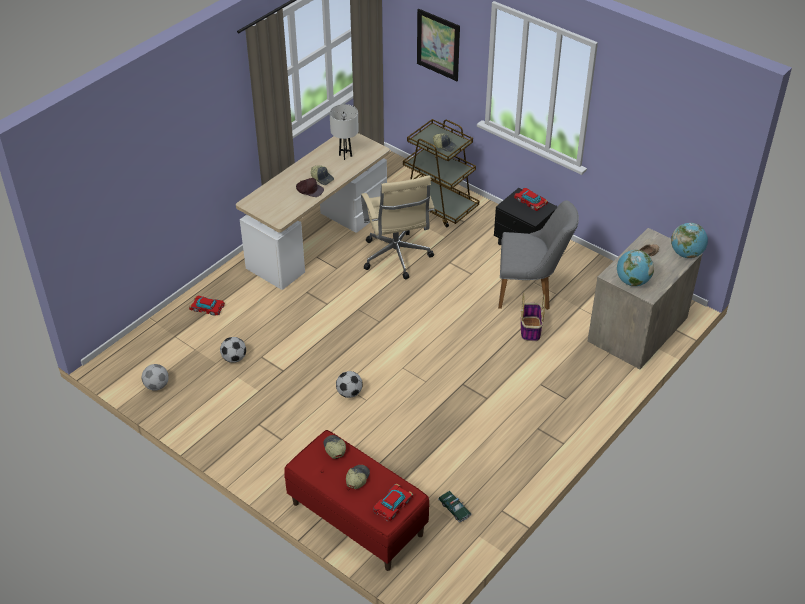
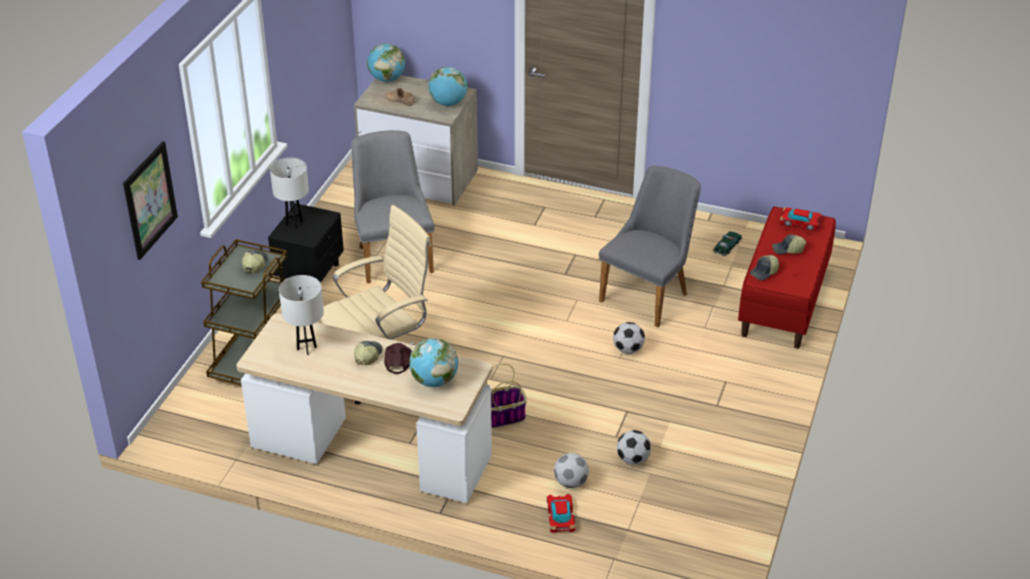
camera: 110 degrees left, 5 degrees down
(156, 386) = (719, 513): football -> football (571, 482)
(279, 200) = (434, 381): none -> globe
(412, 429) = (649, 294): none -> grey chair
(530, 201) = (294, 223): toy car -> white table lamp
(530, 329) = (455, 245): basket -> basket (502, 417)

